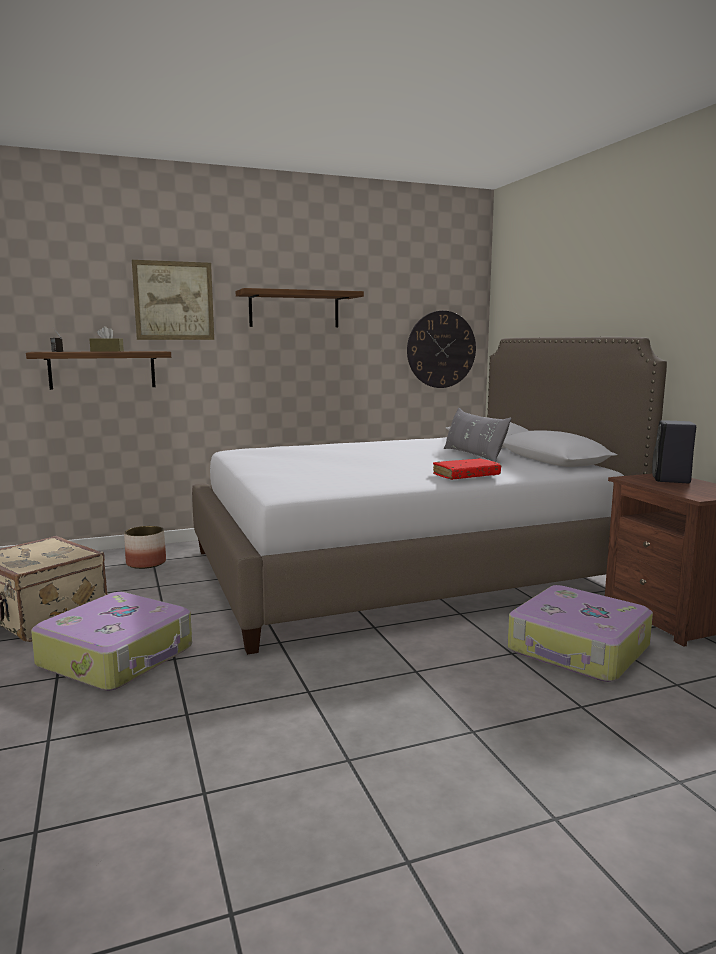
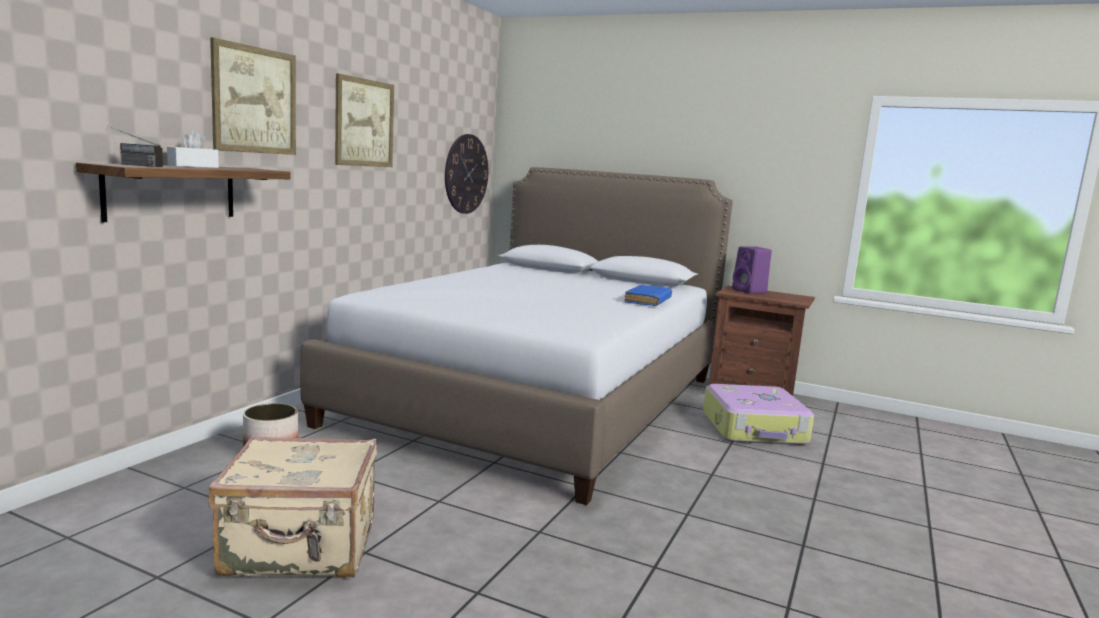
camera: 45 degrees left, 0 degrees up
(107, 351) = (193, 166): brown tissue box -> white tissue box
(118, 657) = (486, 550): suitcase -> none
(294, 309) = (364, 123): shelf -> picture
(466, 476) = (648, 301): red book -> blue book
(473, 455) = (584, 282): grey pillow -> none
(671, 480) = (750, 291): black speaker -> purple speaker

